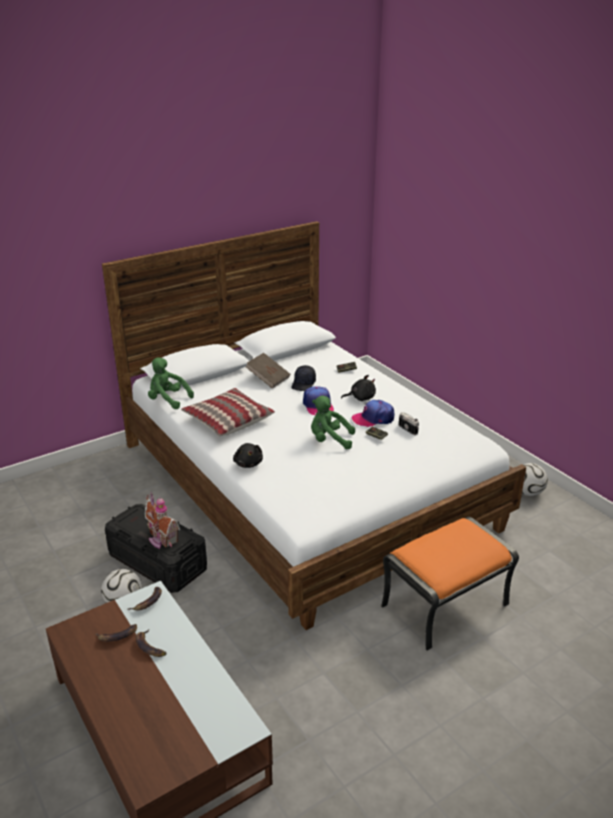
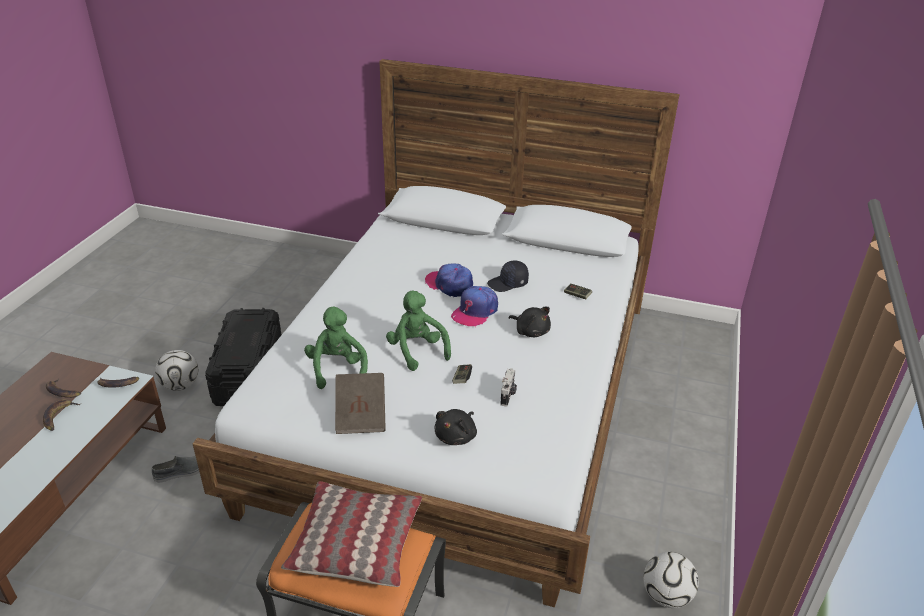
camera: 50 degrees right, 5 degrees up
(161, 539) = (232, 349): toy house -> none
(168, 400) = (376, 229): green plush toy -> green plush toy (337, 368)
(227, 420) = (379, 275): pillow -> pillow (356, 543)
(229, 637) = (182, 471): none -> grey shoe
(248, 463) = (316, 322): black plush toy -> black plush toy (457, 436)
(268, 379) = (488, 259): brown book -> brown book (361, 415)
(373, 418) = (498, 359): cap -> cap (449, 284)

